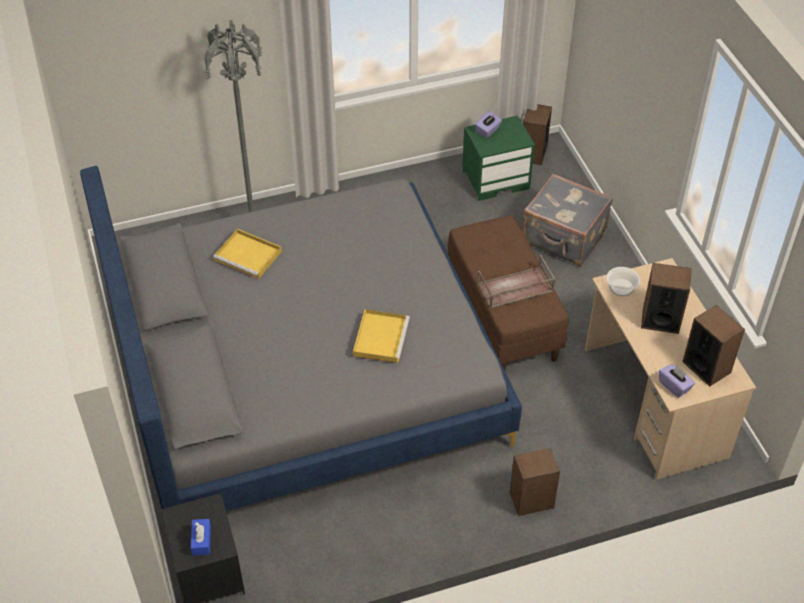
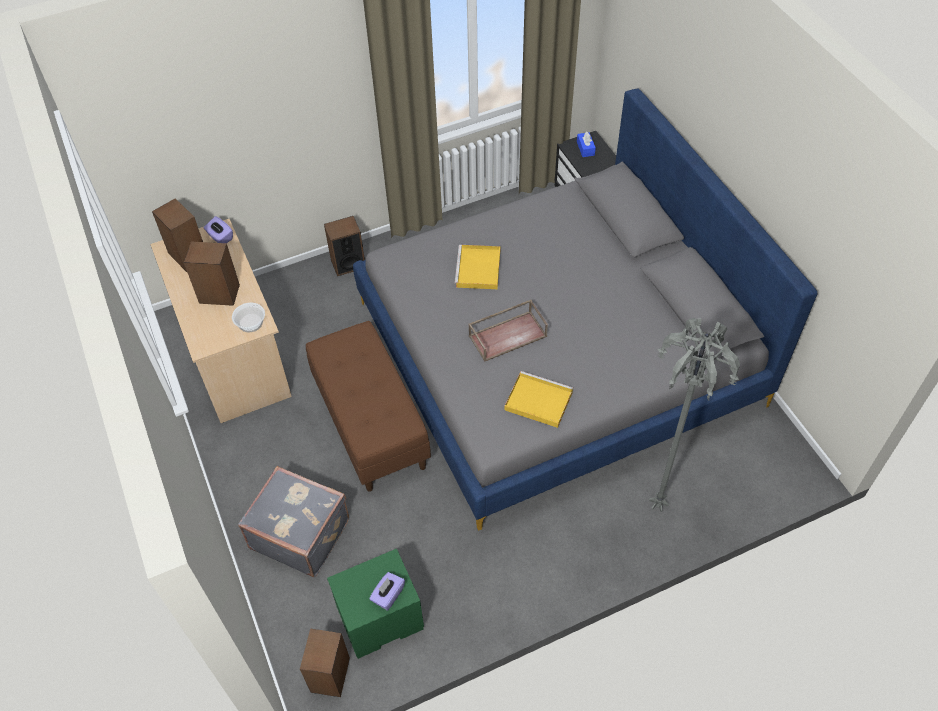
camera: 175 degrees right, 5 degrees up
(249, 256) = (626, 341): yellow tray -> yellow tray (537, 401)
(514, 288) = (356, 366): brown tray -> brown tray (508, 335)

